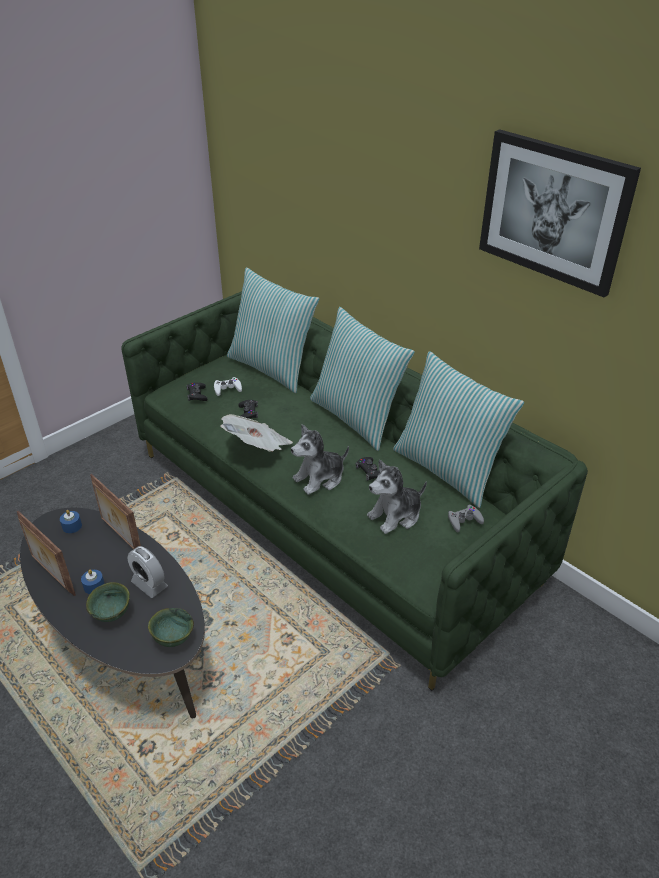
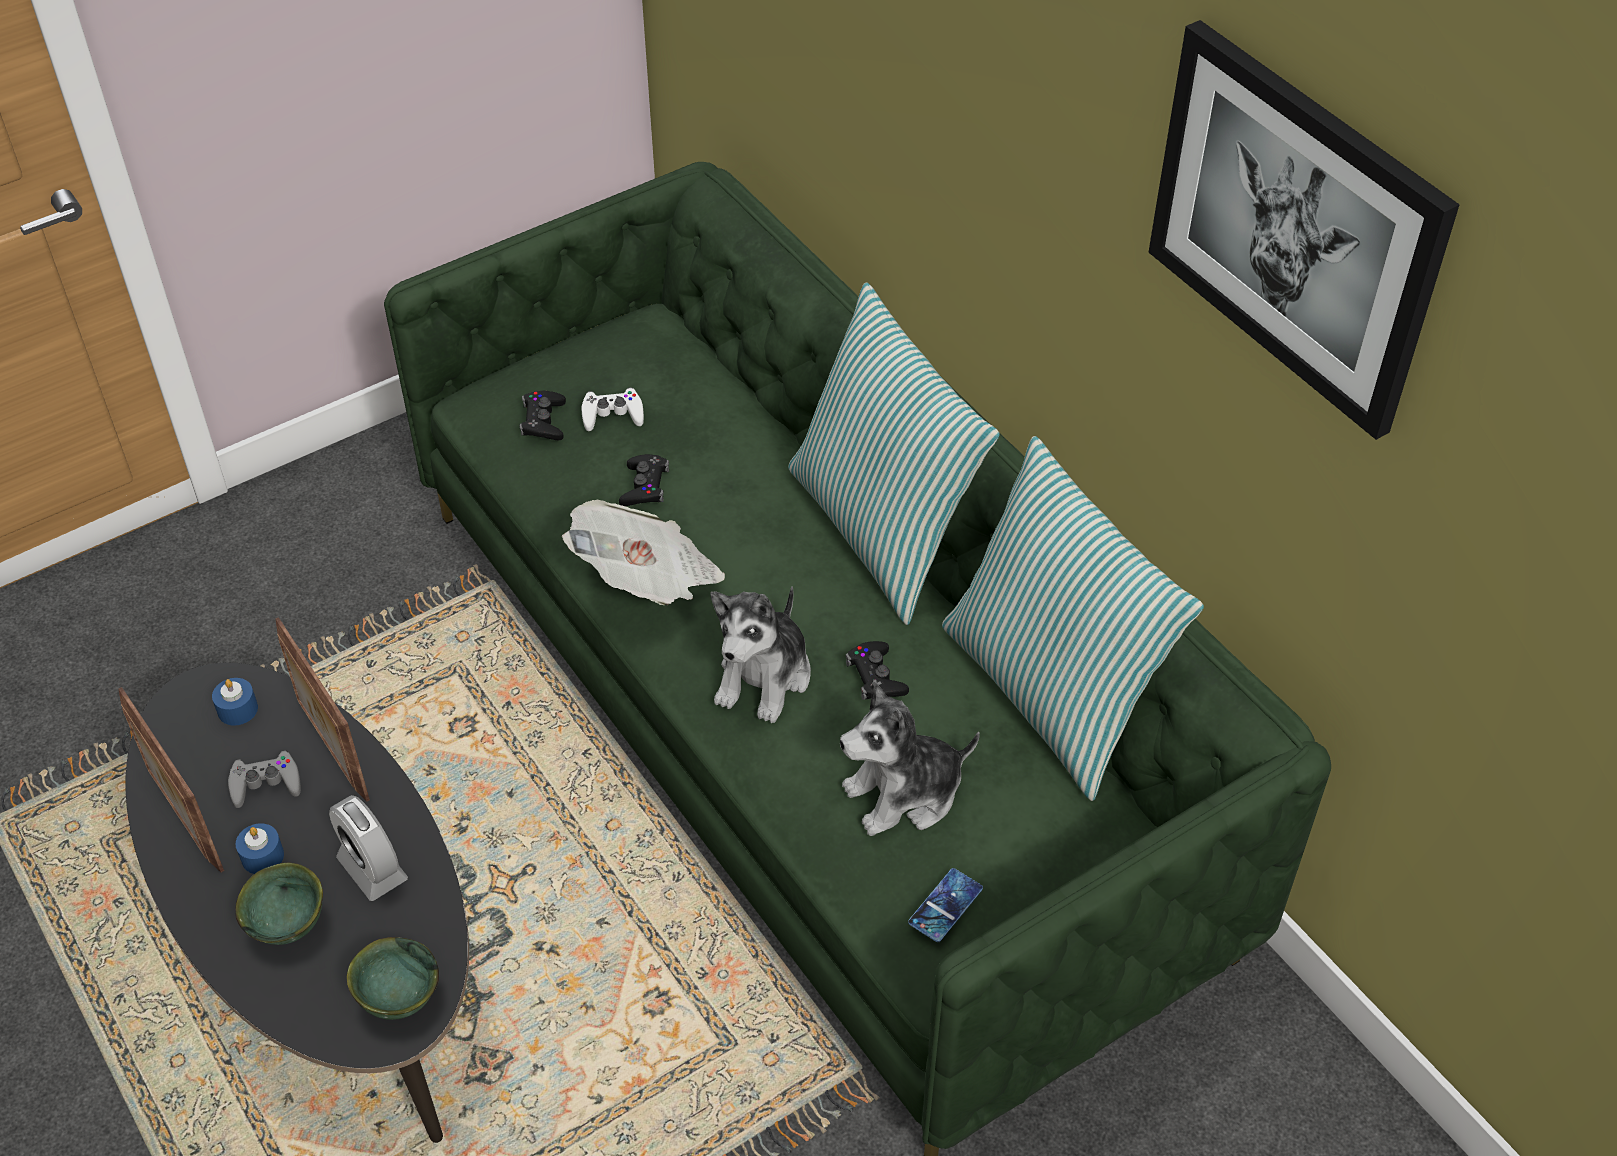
camera: 10 degrees right, 10 degrees up
(272, 368) = (725, 367): pillow -> none
(320, 478) = (764, 677): plush toy -> plush toy turned 45 degrees counterclockwise
(427, 557) = (945, 905): none -> phone
(464, 521) = (1047, 830): grey game controller -> grey game controller (266, 784)

